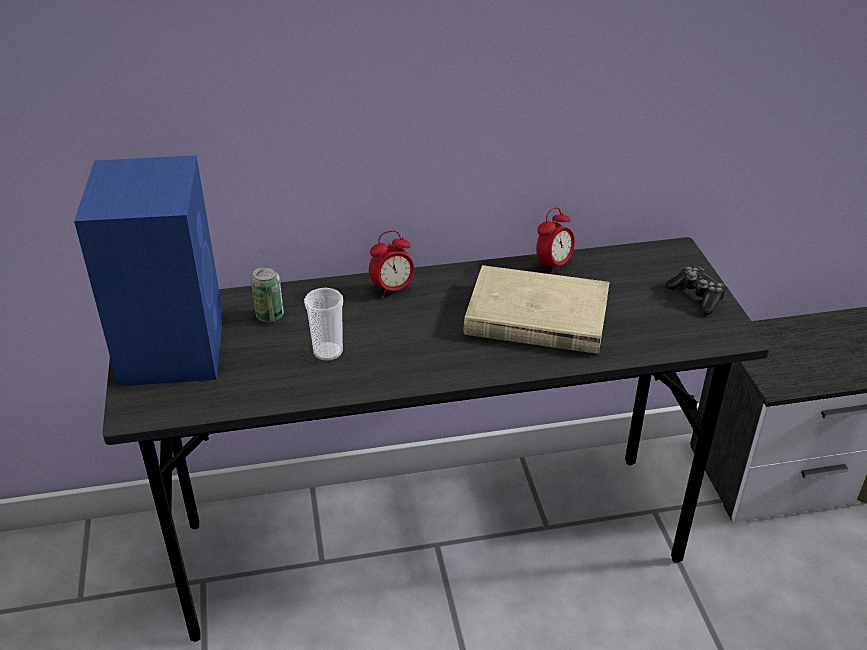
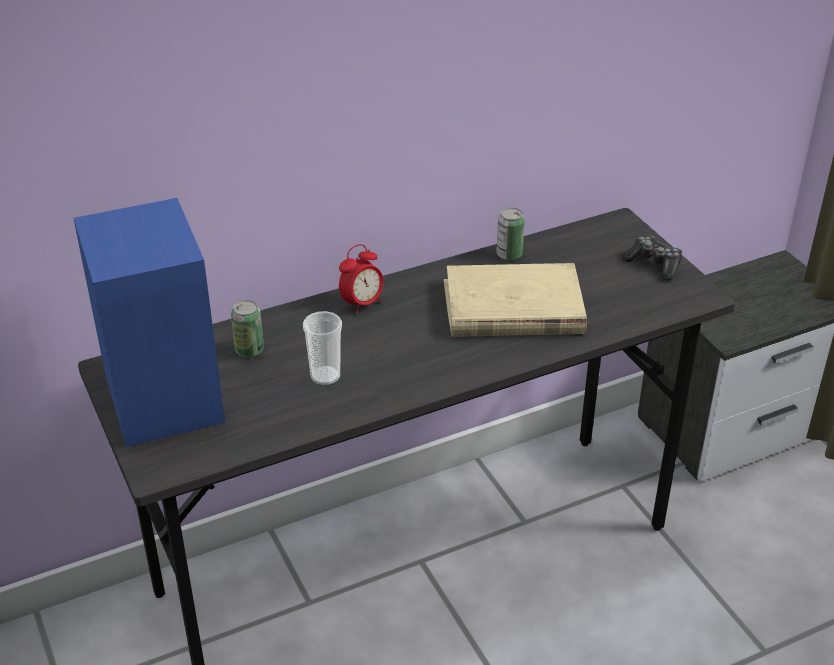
camera: 15 degrees left, 0 degrees up
(553, 265) = (509, 255): alarm clock -> can

